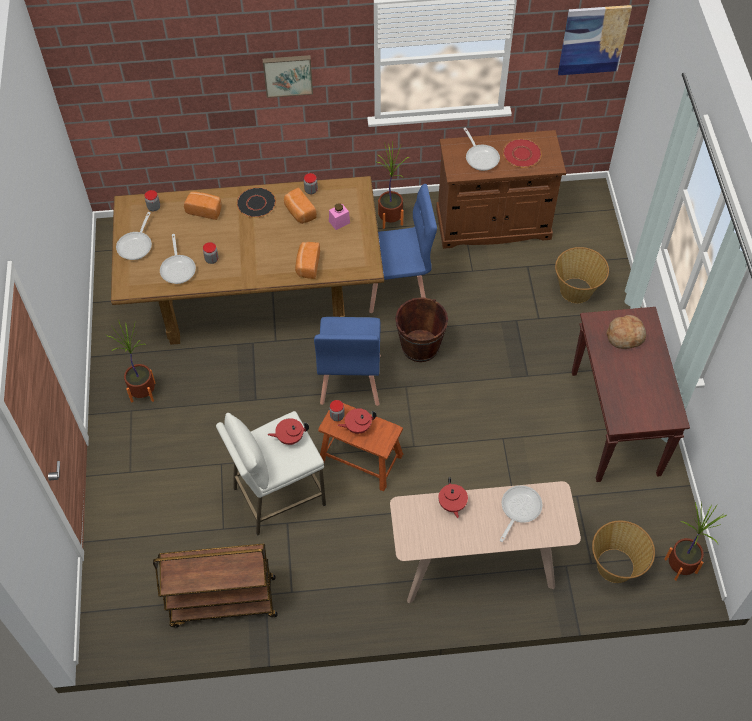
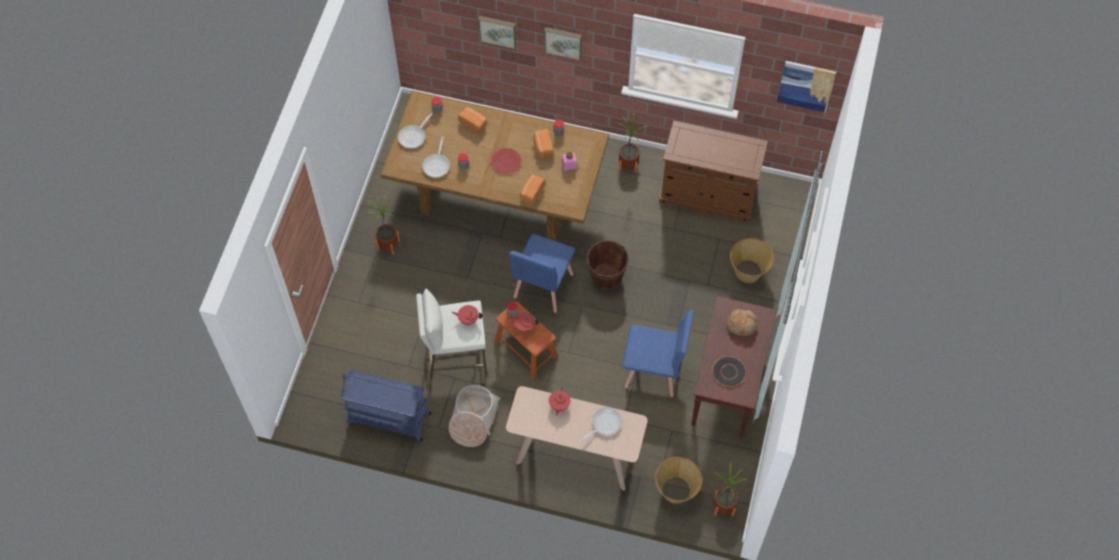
camera: 20 degrees right, 5 degrees up
(202, 85) = (498, 30): none -> picture
(222, 602) = (388, 418): brown cart -> blue cart
(256, 203) = (514, 129): black plate -> black plate (729, 372)
(331, 566) = (473, 419): none -> basket
(394, 287) = (607, 223): blue chair -> blue chair (653, 371)
(481, 157) = (698, 146): frying pan -> none
(522, 154) = (731, 153): red plate -> red plate (506, 161)

